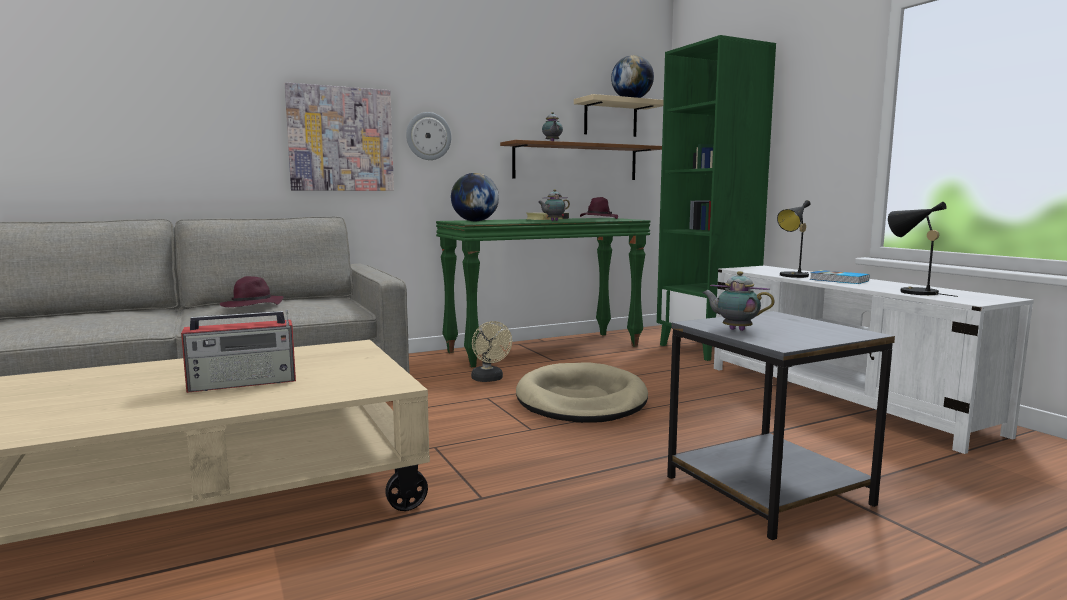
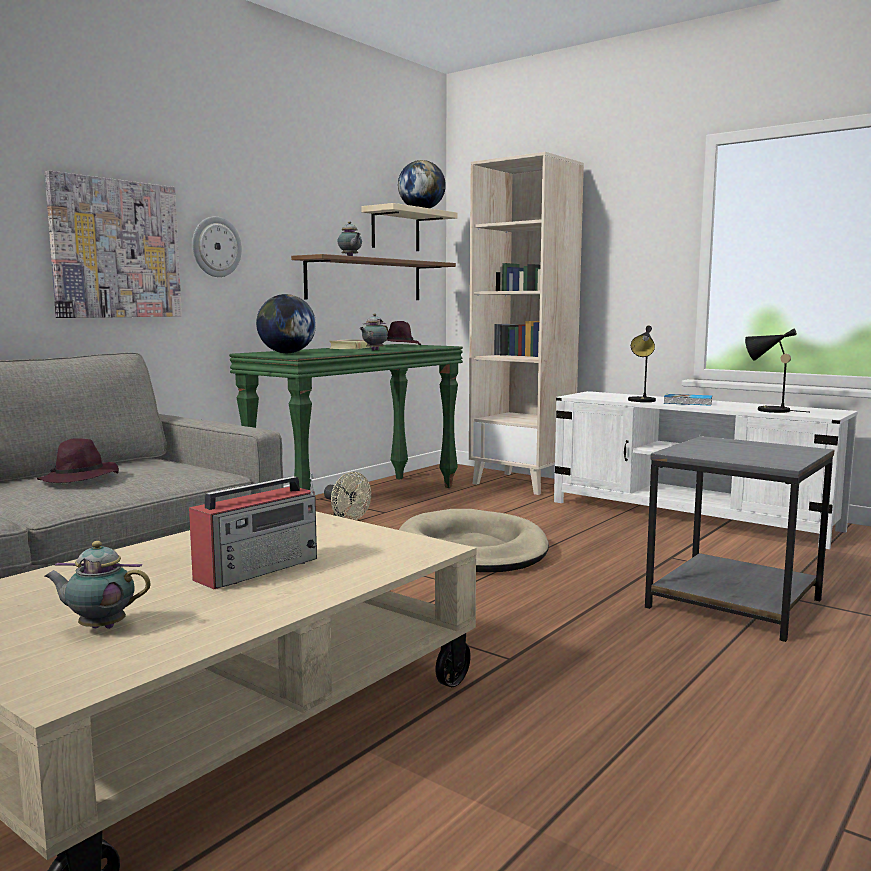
camera: 25 degrees left, 0 degrees up
(706, 349) = (522, 483): green bookcase -> beige bookcase
(734, 329) = (717, 455): teapot -> teapot (99, 627)

